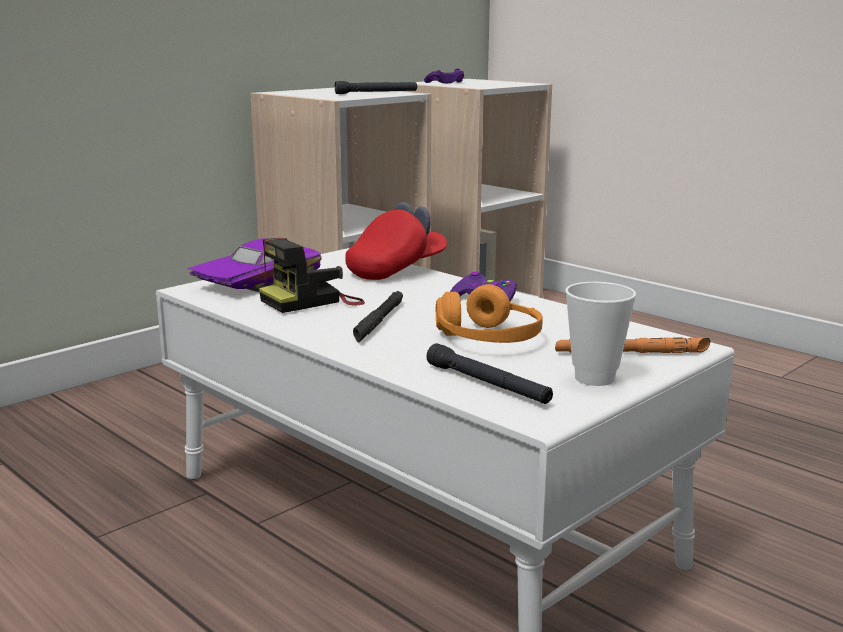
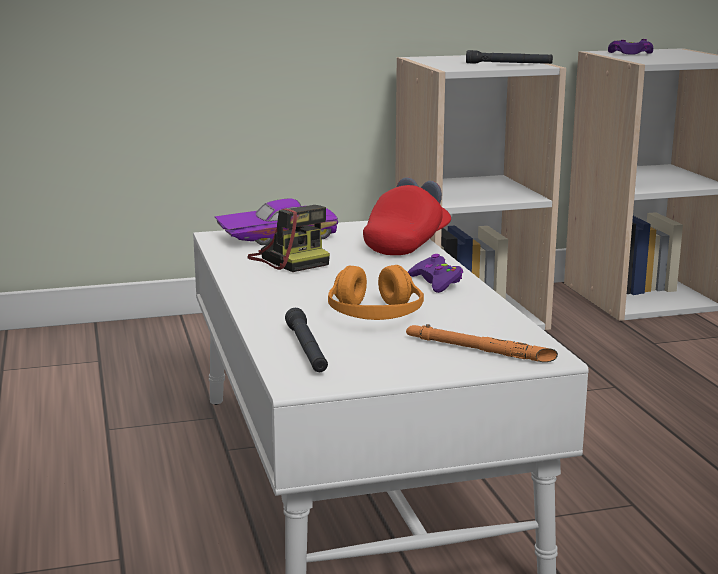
camera: 30 degrees right, 0 degrees up
(312, 301) = (290, 260): camera -> camera turned 120 degrees counterclockwise
(379, 321) = (313, 285): black flashlight -> none
(397, 270) = (407, 244): red cap -> red cap turned 45 degrees counterclockwise
(594, 378) = (403, 363): cup -> none

